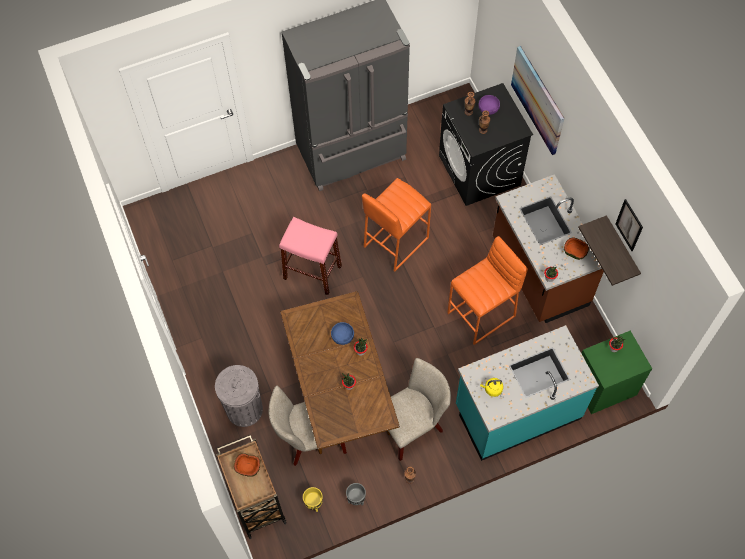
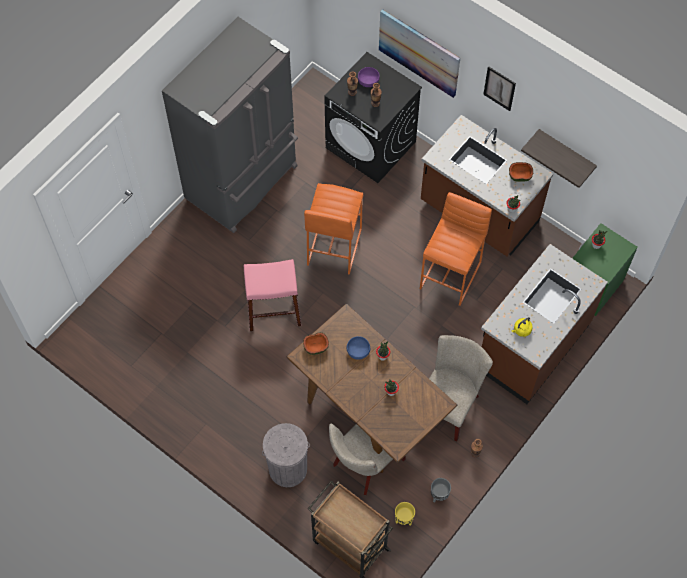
camera: 30 degrees left, 0 degrees up
(248, 467) = (346, 510): bowl -> bowl (316, 347)
(517, 411) = (532, 345): turquoise counter -> brown counter
(629, 225) = (571, 127): picture -> picture (499, 88)

